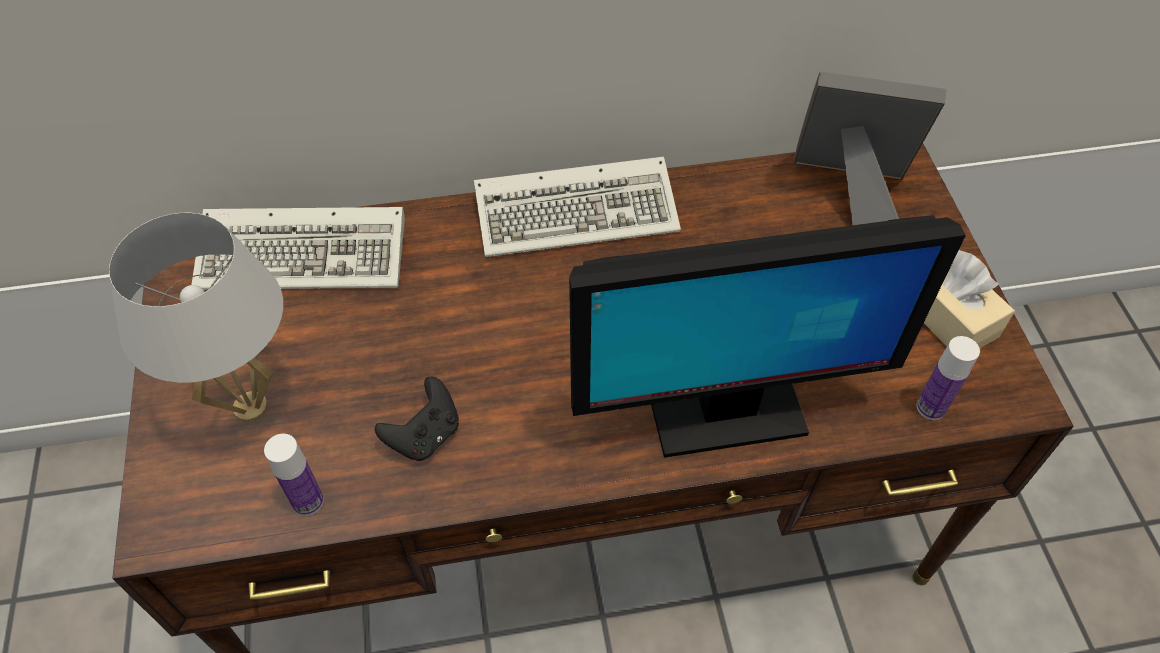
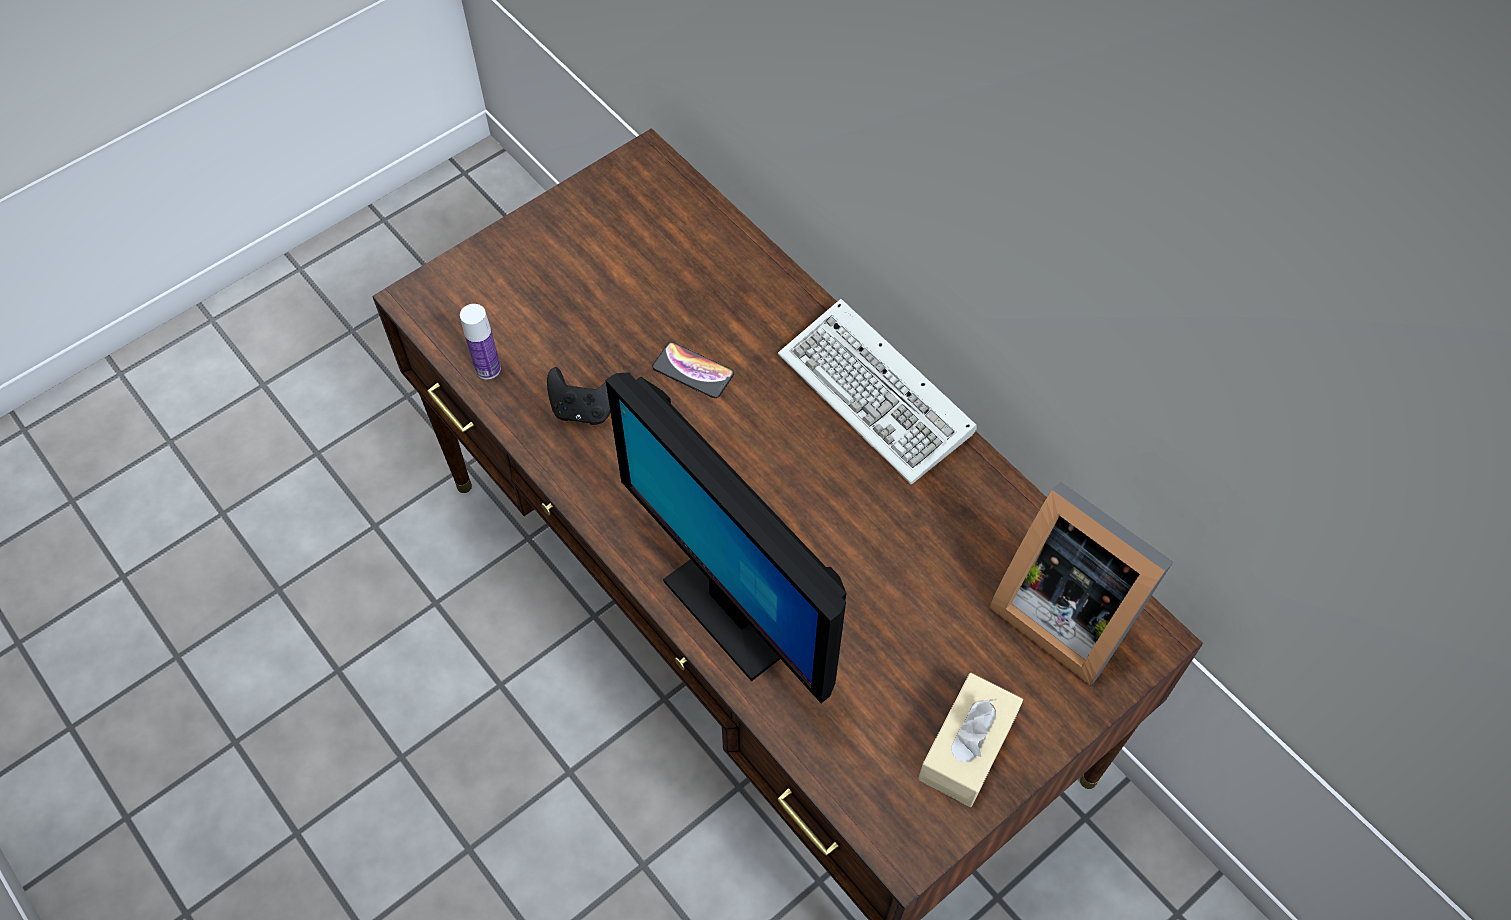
camera: 60 degrees right, 5 degrees up
(250, 407) = (541, 287): white table lamp -> none
(308, 253) = (700, 236): keyboard -> none
(451, 327) = (693, 371): none -> phone
(850, 195) = (1064, 609): picture frame -> picture frame turned 150 degrees clockwise
(931, 407) = (845, 772): bottle -> none

